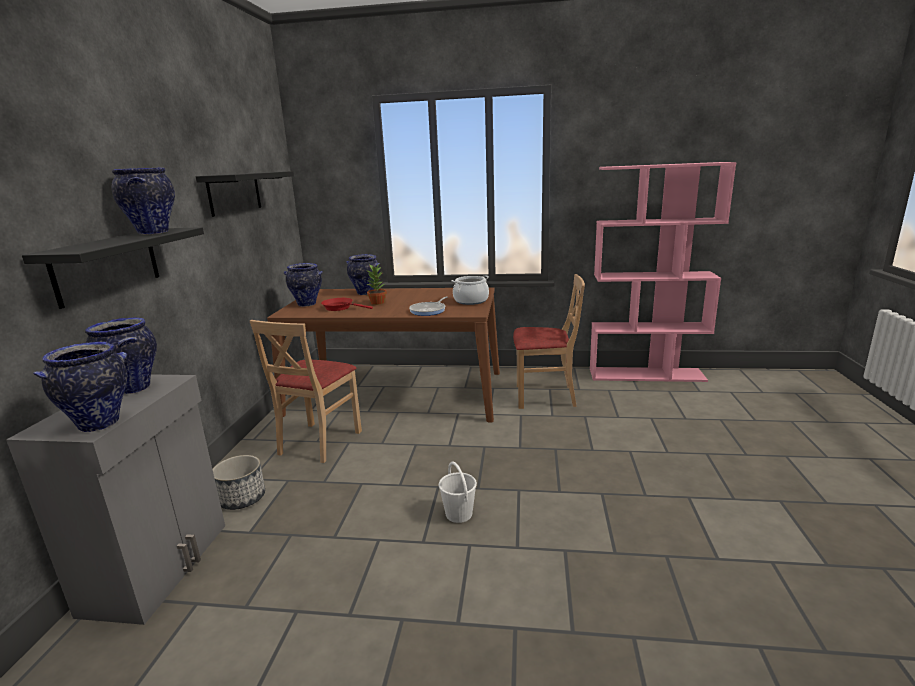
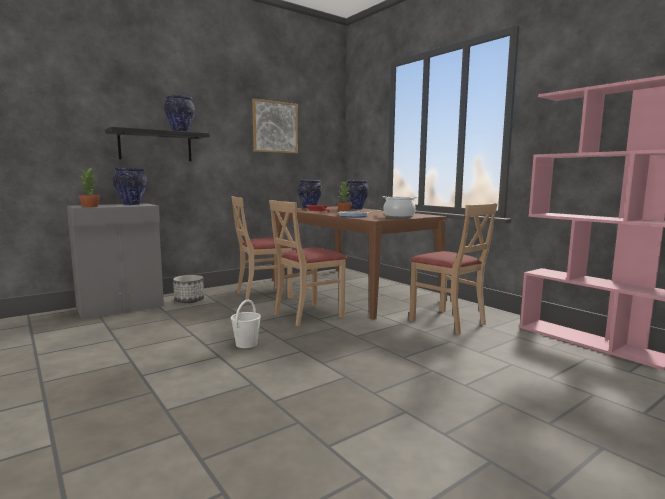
camera: 45 degrees right, 10 degrees down
(100, 423) = (90, 206): vase -> potted plant
(234, 193) = (275, 127): black shelf -> picture
(429, 445) = (308, 314): none -> beige chair

